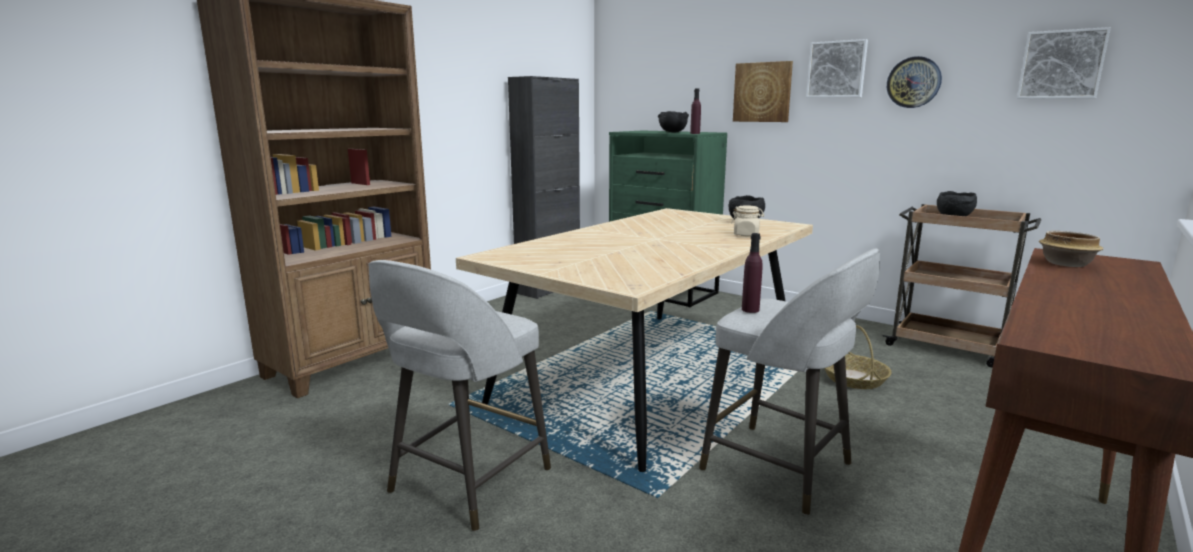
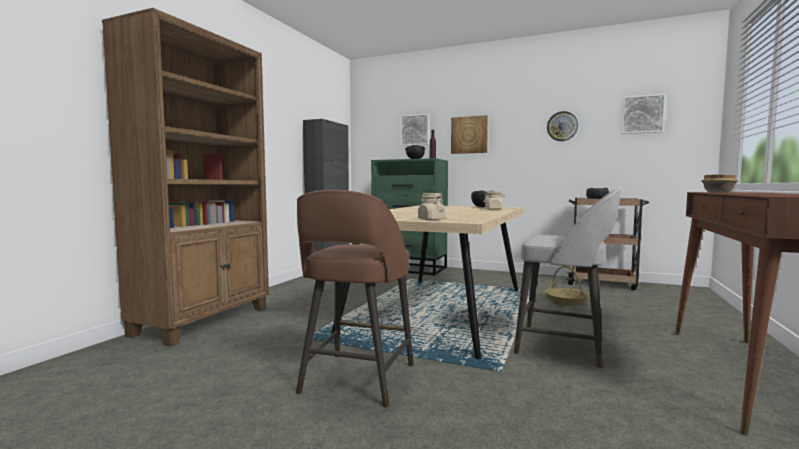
camera: 15 degrees left, 10 degrees down
(467, 482) = (356, 380): grey stool -> brown stool
(588, 277) = (431, 220): none -> beige jar
(750, 310) = (538, 237): purple bottle -> none
(837, 69) = (515, 120): picture -> picture (415, 130)

